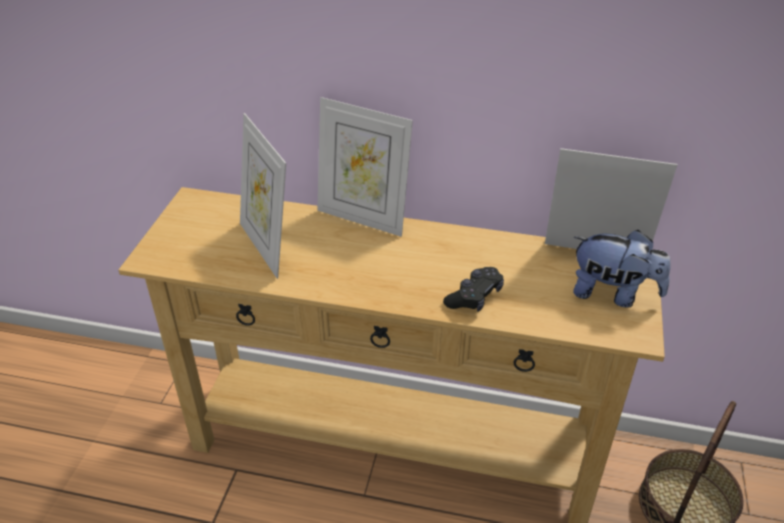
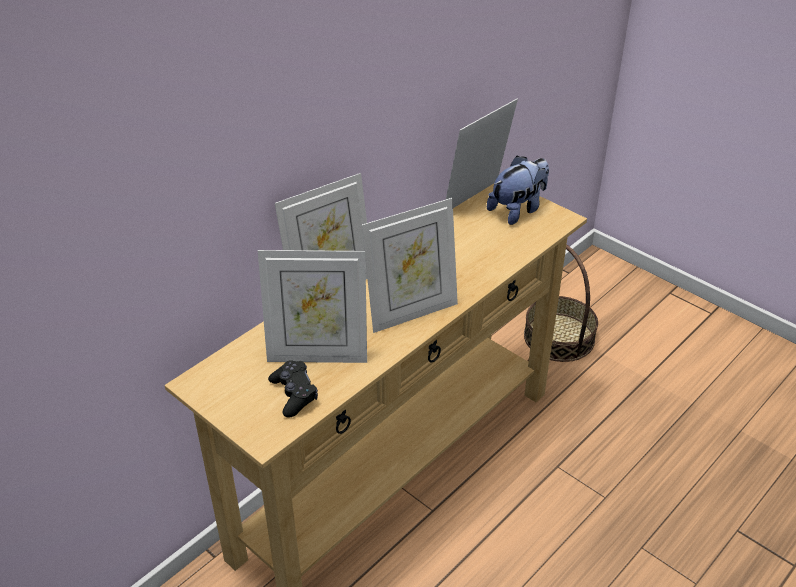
camera: 60 degrees left, 0 degrees up
(369, 279) = (411, 312): none -> picture frame
(474, 297) = (473, 269): black game controller -> black game controller (294, 394)

